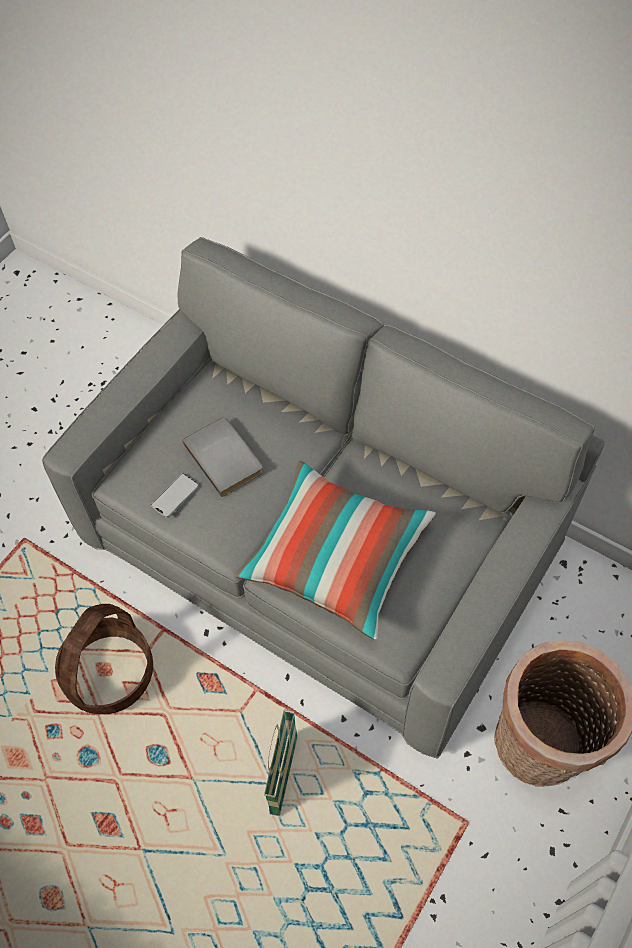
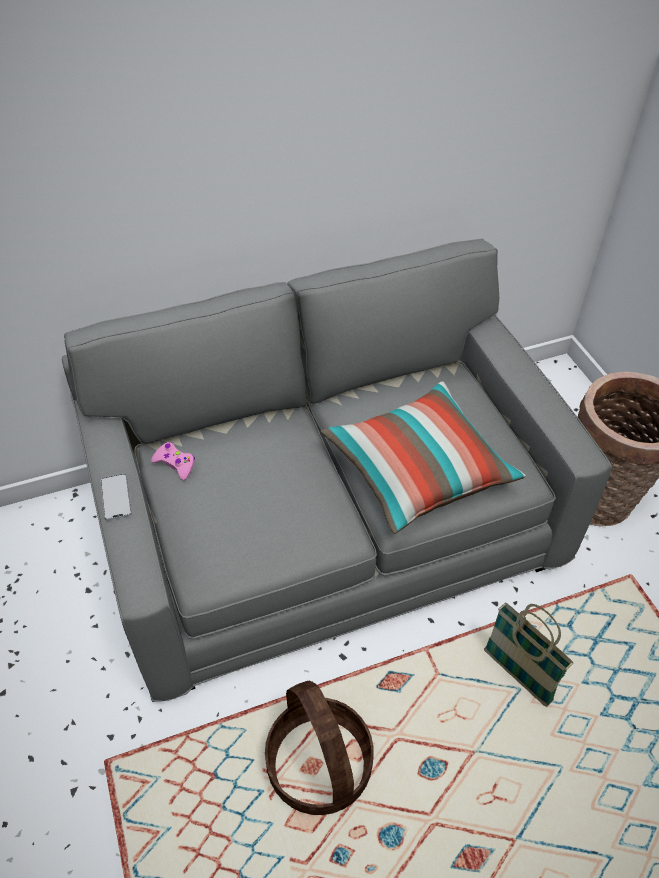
camera: 55 degrees left, 10 degrees down
(175, 496) = (259, 544): phone -> phone (116, 497)
(205, 393) = (175, 464): none -> pink game controller
(225, 457) = (255, 486): grey book -> none

